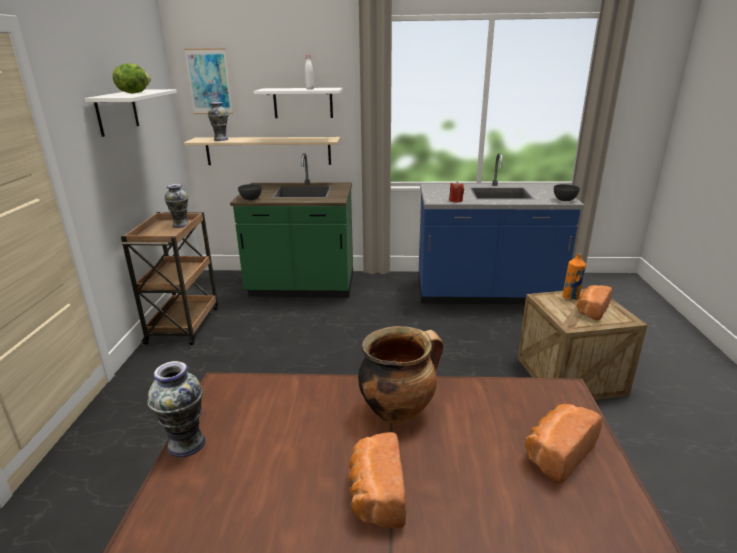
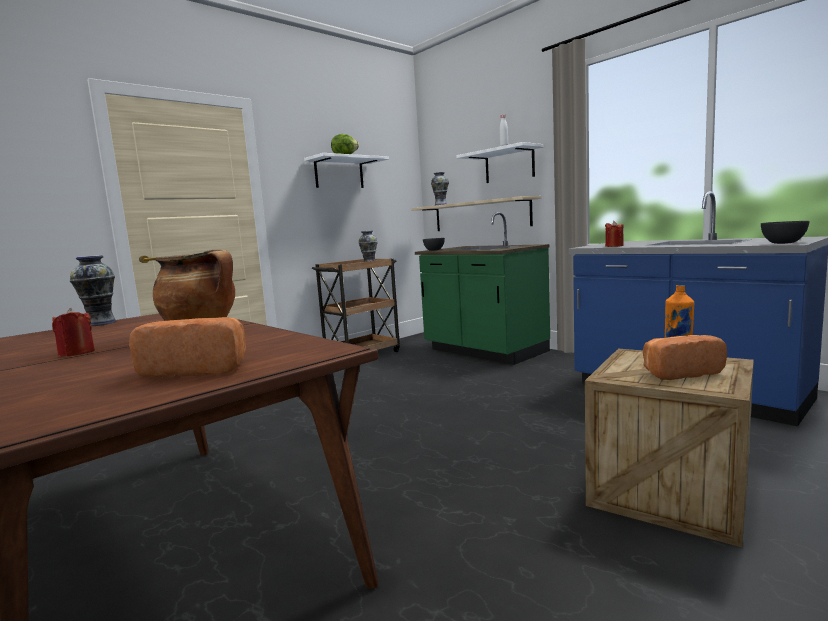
camera: 45 degrees right, 15 degrees down
(209, 82) = (442, 157): picture -> none
(375, 495) = (77, 353): bread -> red candle

